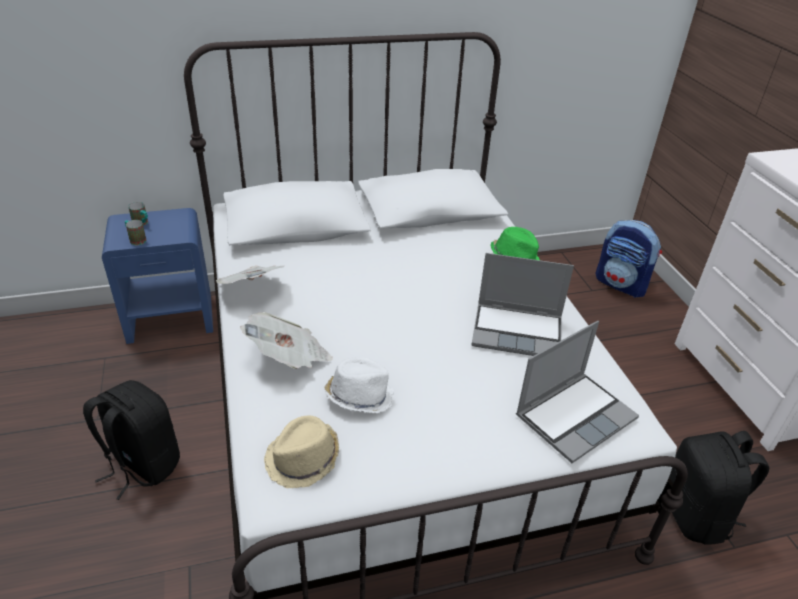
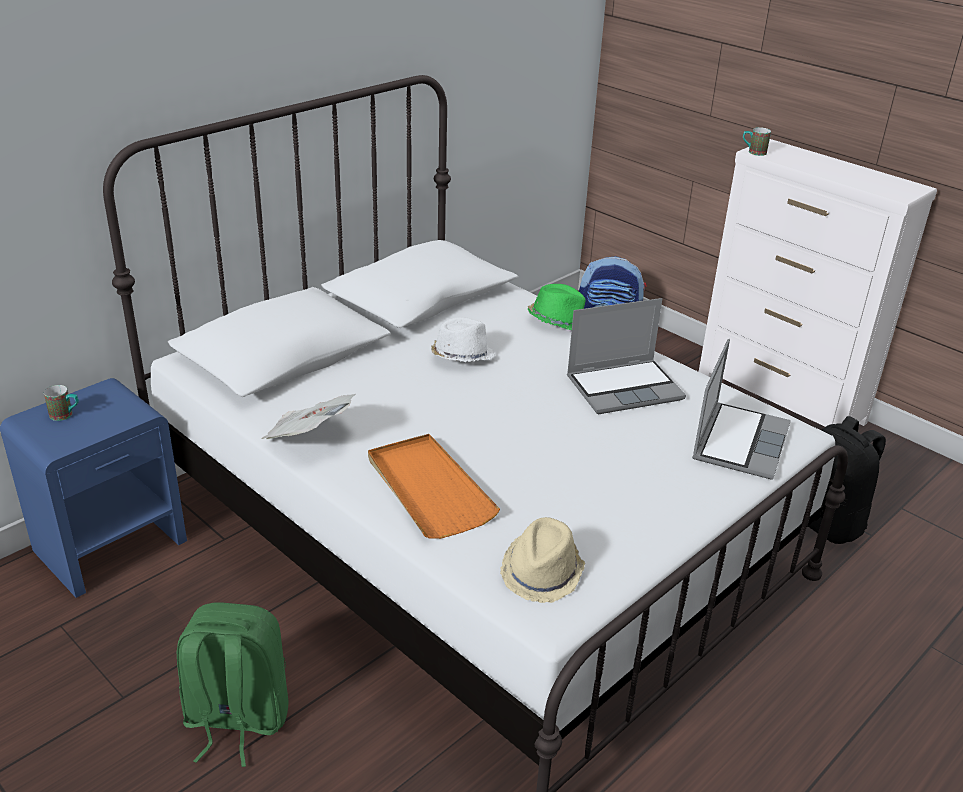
camera: 30 degrees left, 5 degrees down
(136, 239) = (79, 436): mug -> mug (753, 152)
(142, 464) = (236, 719): black backpack -> green backpack
(289, 358) = (428, 489): newspaper -> orange tray
(359, 396) = (536, 497): white hat -> white hat (461, 356)

